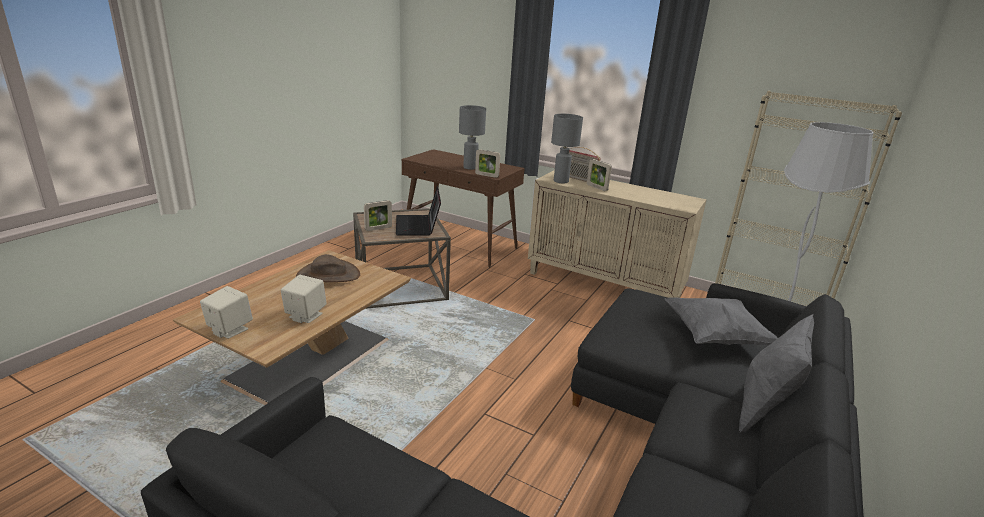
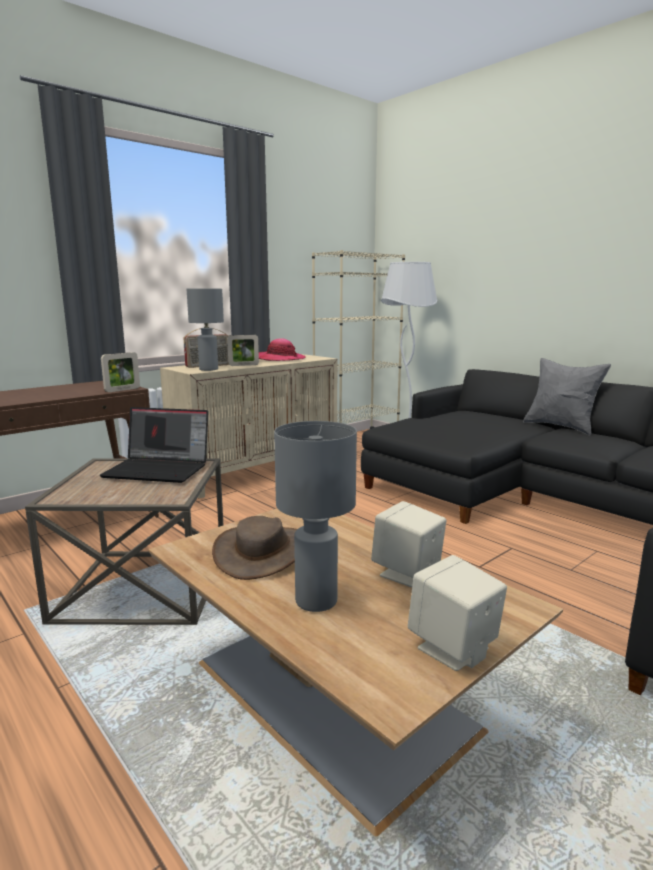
camera: 70 degrees left, 10 degrees down
(378, 228) = (136, 492): picture frame -> none
(470, 168) = (75, 392): grey table lamp -> grey table lamp (317, 600)
(652, 194) = (279, 359): none -> hat
(715, 337) = (471, 418): grey pillow -> none

